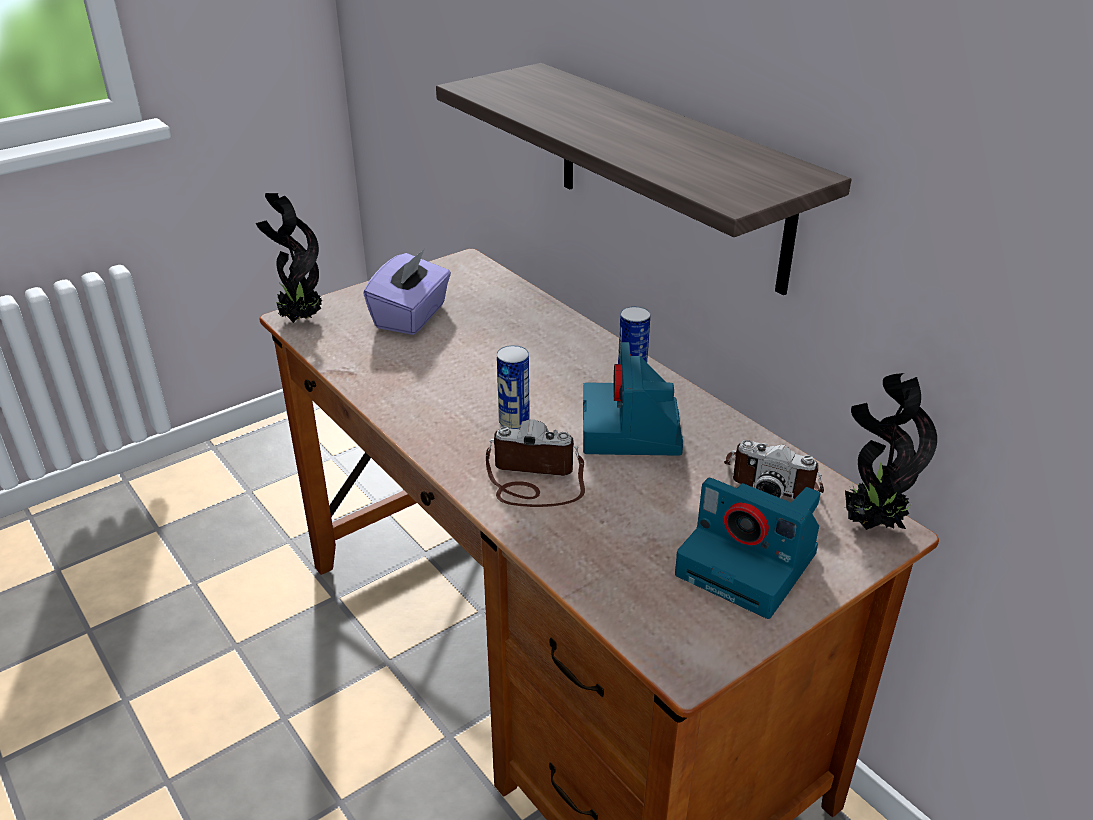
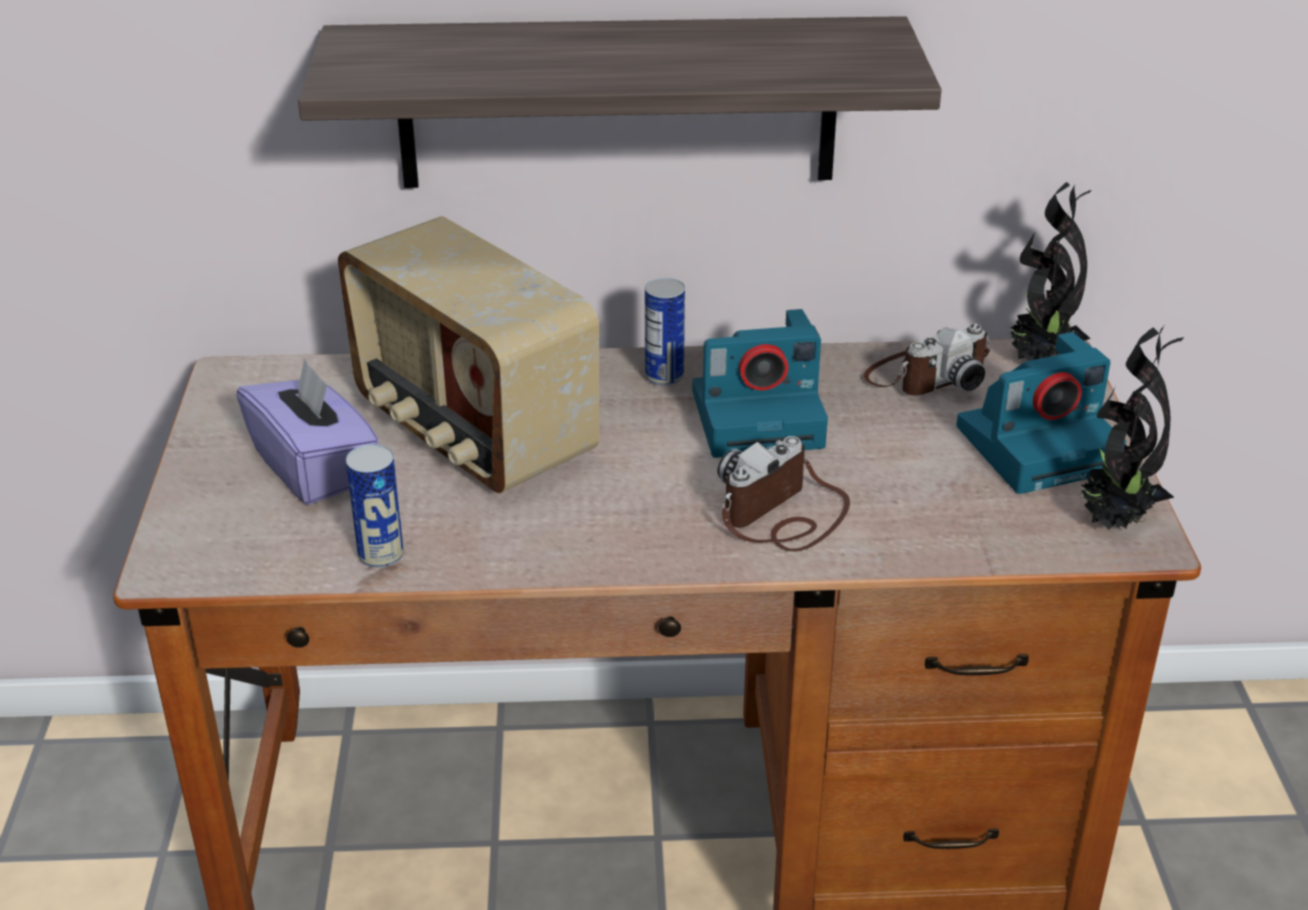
camera: 55 degrees left, 0 degrees up
(300, 320) = (186, 564): potted plant -> potted plant (1114, 522)
(495, 344) = (471, 433): none -> radio
(514, 422) = (656, 484): can -> can (381, 555)
(632, 430) = (760, 417): camera -> camera turned 45 degrees counterclockwise

